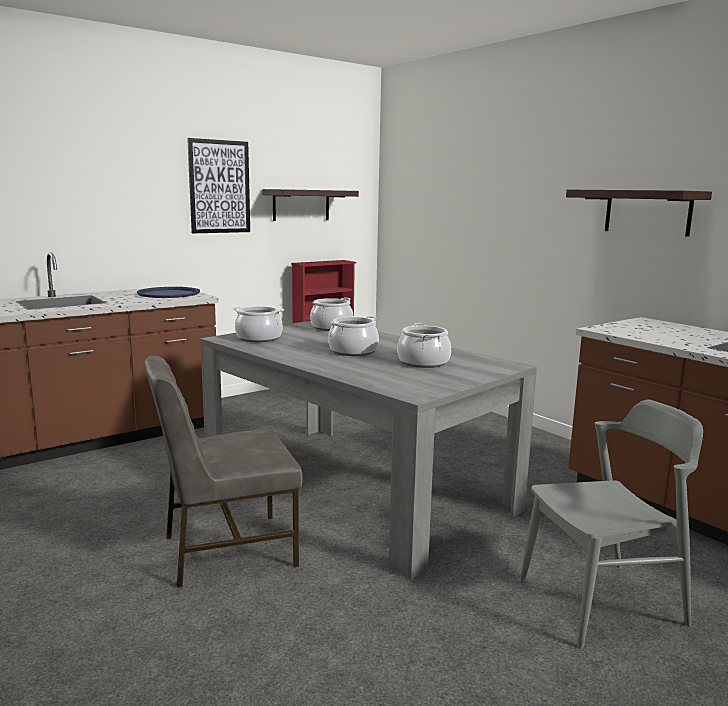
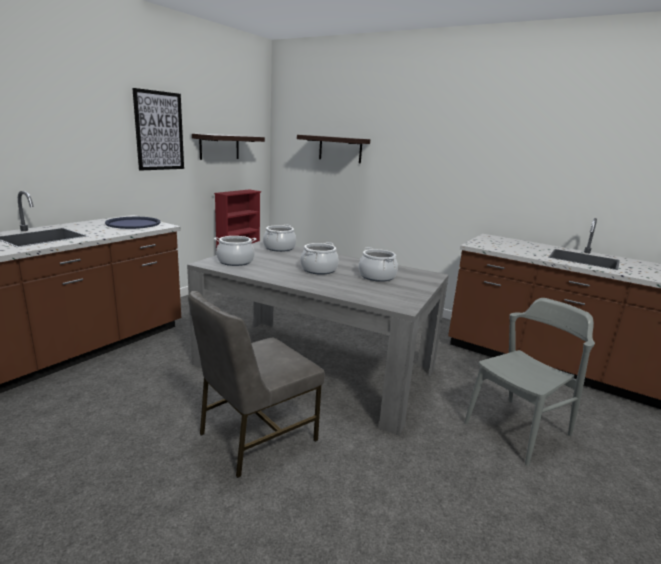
camera: 20 degrees left, 5 degrees up
(647, 212) = (488, 164): shelf -> shelf (340, 149)

